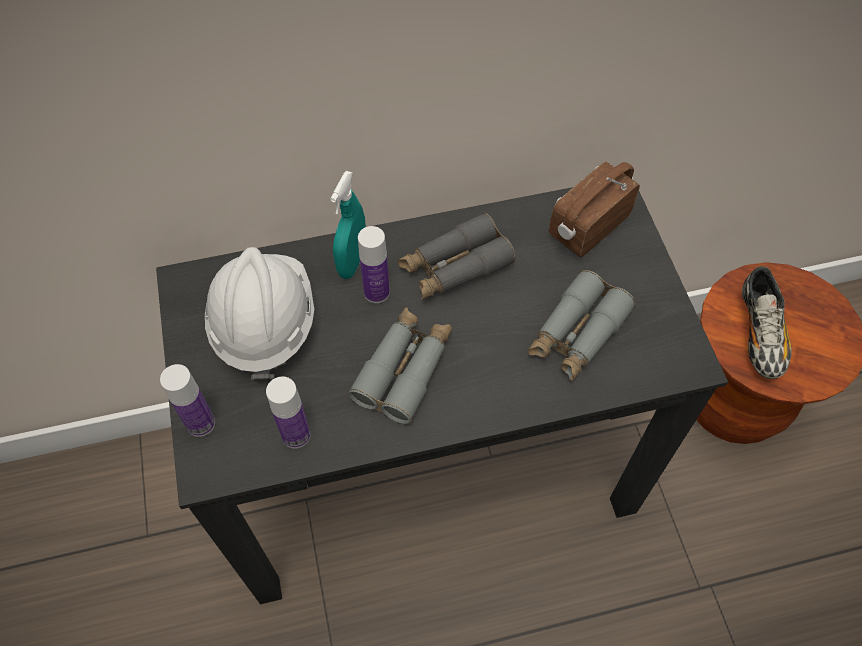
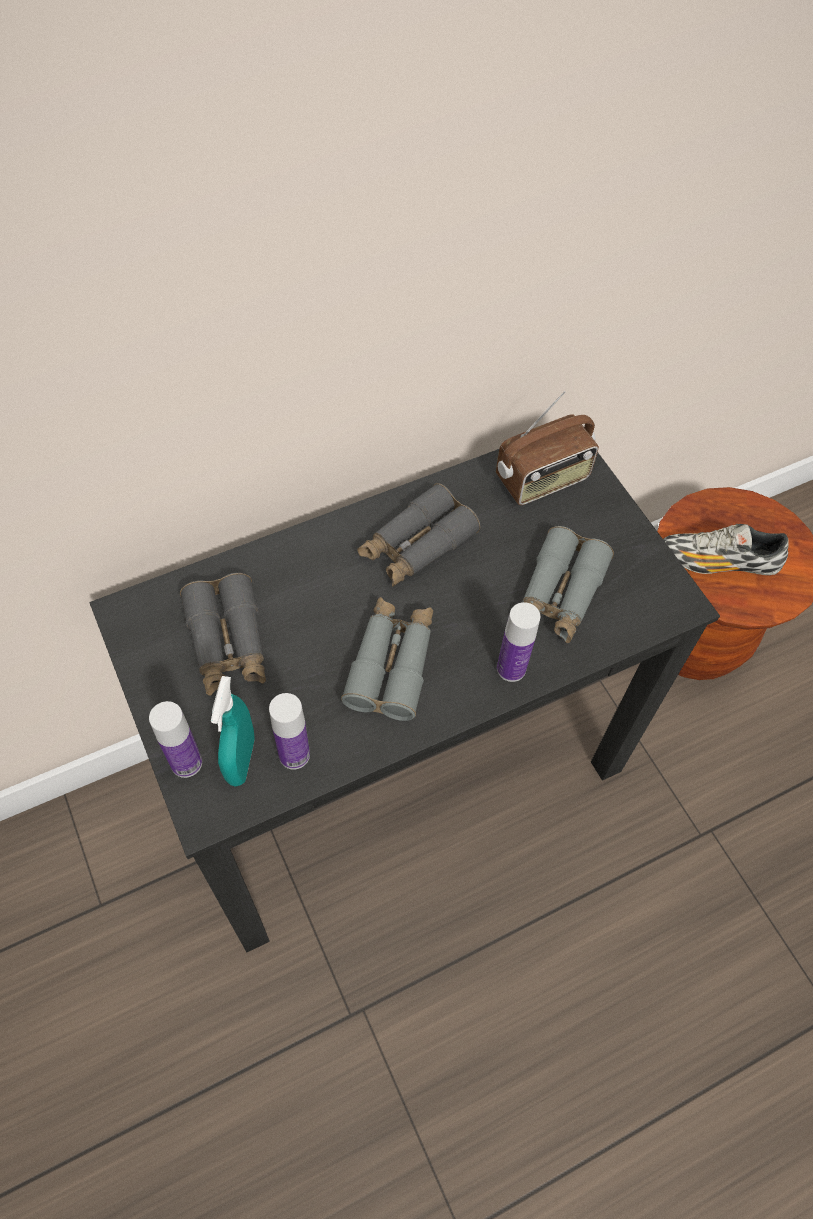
camera: 15 degrees left, 0 degrees up
(264, 324) = (228, 643): white hard hat -> grey binoculars
(352, 262) = (306, 559): turquoise spray bottle -> turquoise spray bottle (241, 760)
(376, 292) = (341, 587): bottle -> bottle (511, 668)
(587, 226) = (542, 480): radio -> radio turned 150 degrees counterclockwise
(760, 333) = (718, 562): shoe -> shoe turned 105 degrees clockwise

